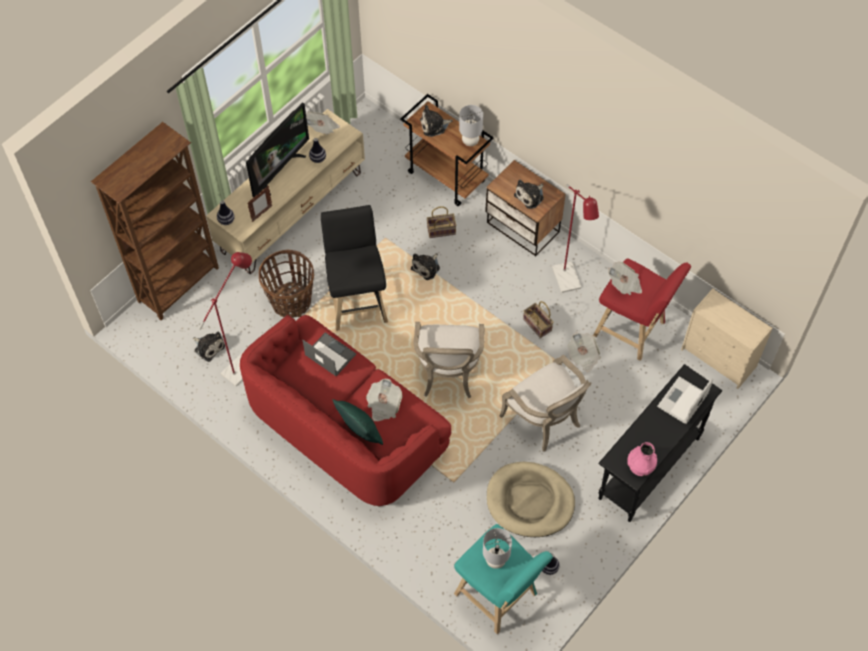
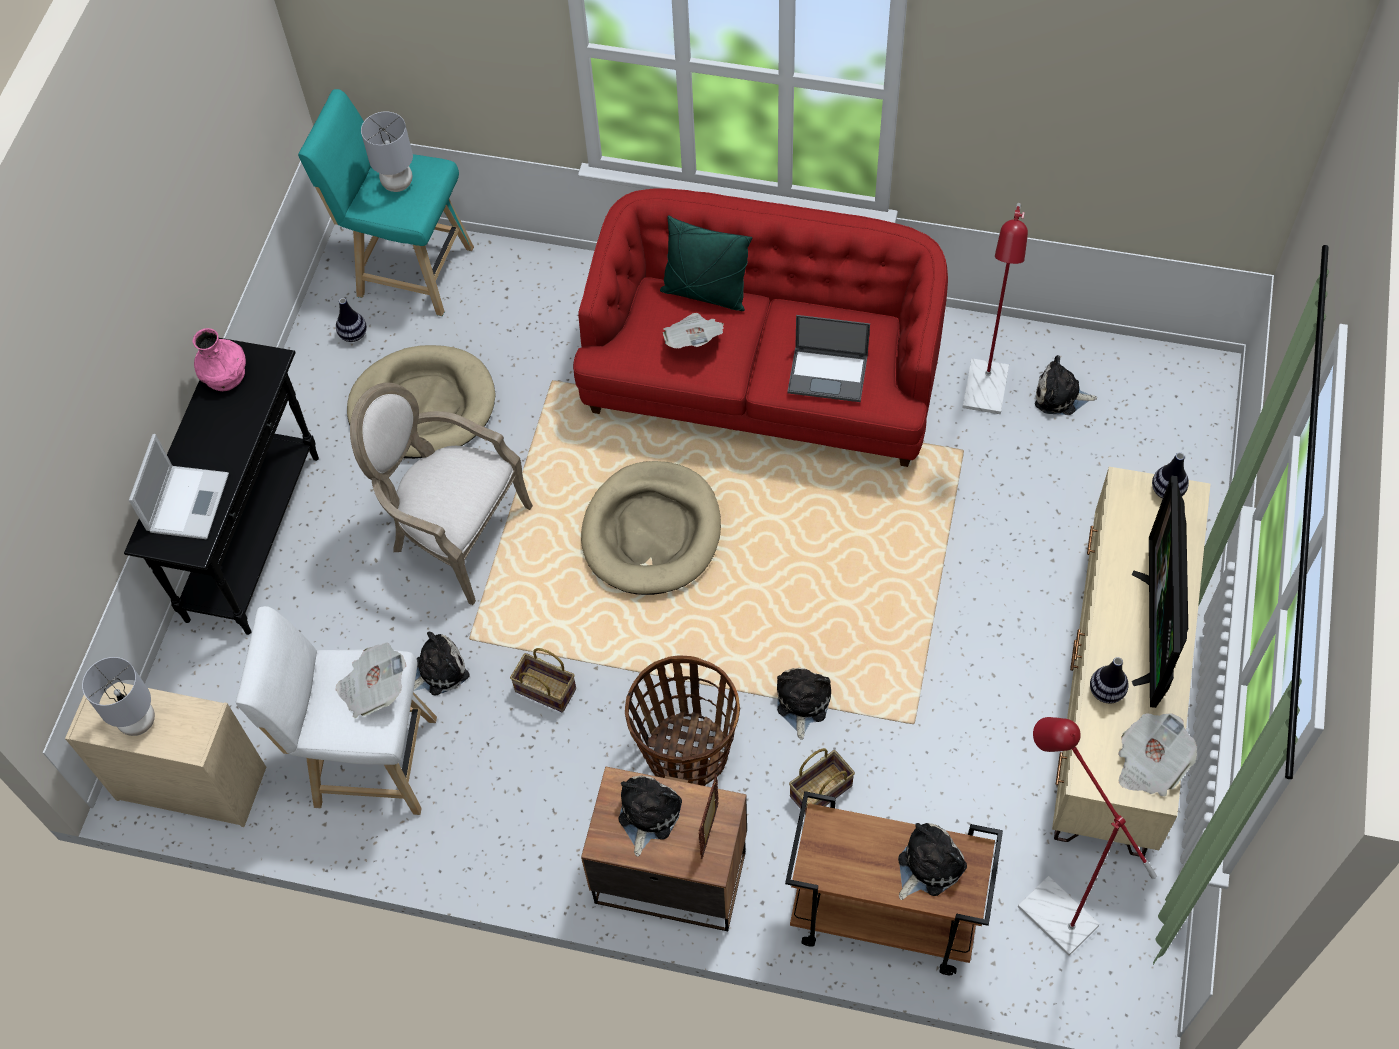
camera: 155 degrees right, 0 degrees up
(179, 285) = (1191, 468): brown bookcase -> none
(261, 214) = (1118, 532): picture frame -> picture frame (710, 831)
(291, 301) = (990, 529): basket -> basket (686, 752)
(357, 300) = (882, 583): black stool -> none
(448, 375) = (652, 532): armchair -> beige dog bed
(470, 141) = (831, 864): grey table lamp -> grey table lamp (138, 721)
(568, 283) = (526, 800): red floor lamp -> red floor lamp (1046, 906)
(583, 356) = (438, 670): newspaper -> plush toy
(632, 331) = (367, 761): red stool -> white stool

